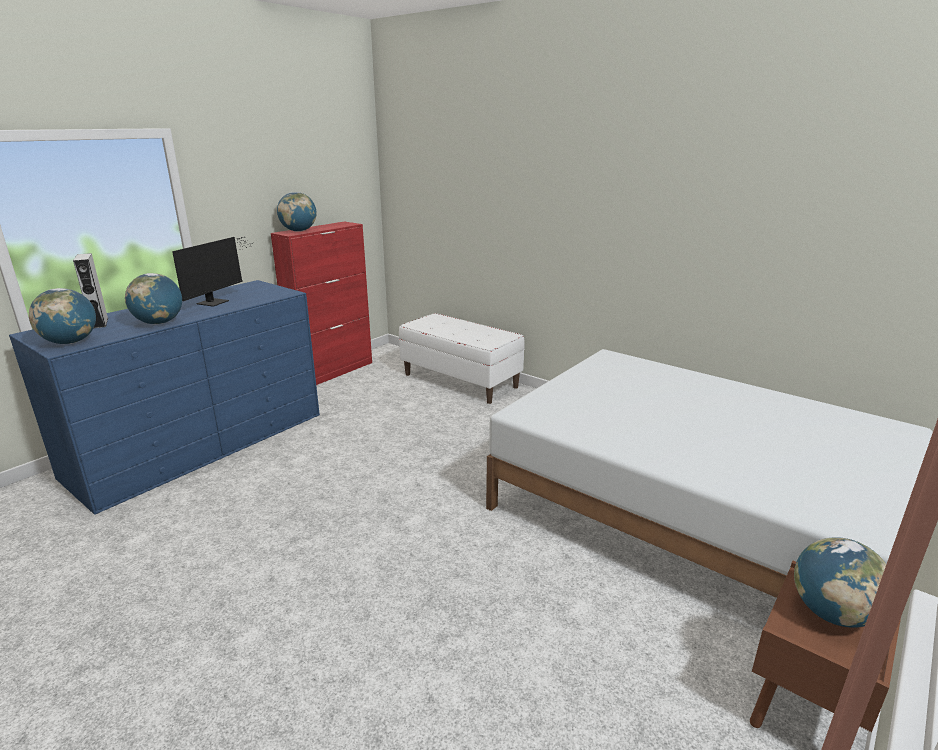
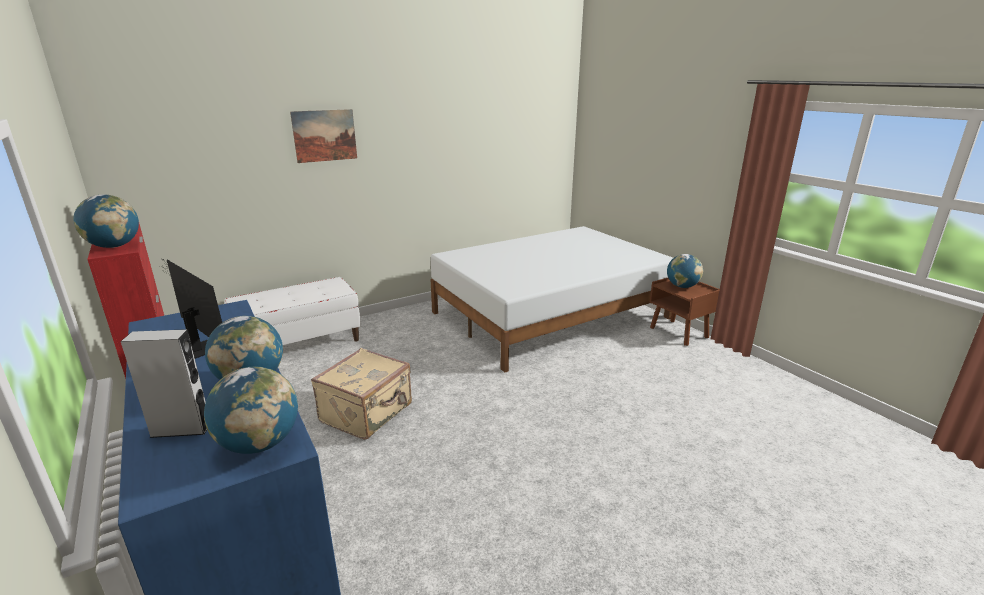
camera: 70 degrees left, 0 degrees up
(362, 445) = (368, 413): none -> beige suitcase
(536, 175) = (325, 135): none -> picture

